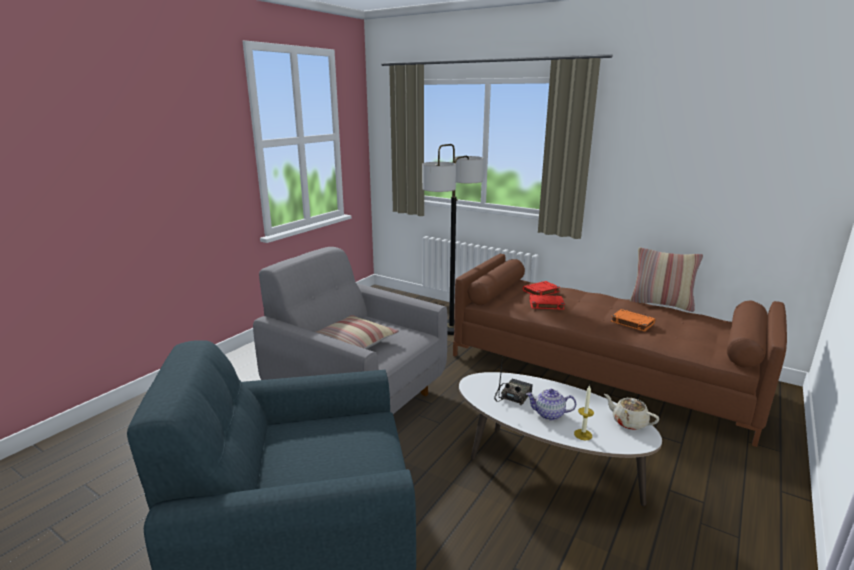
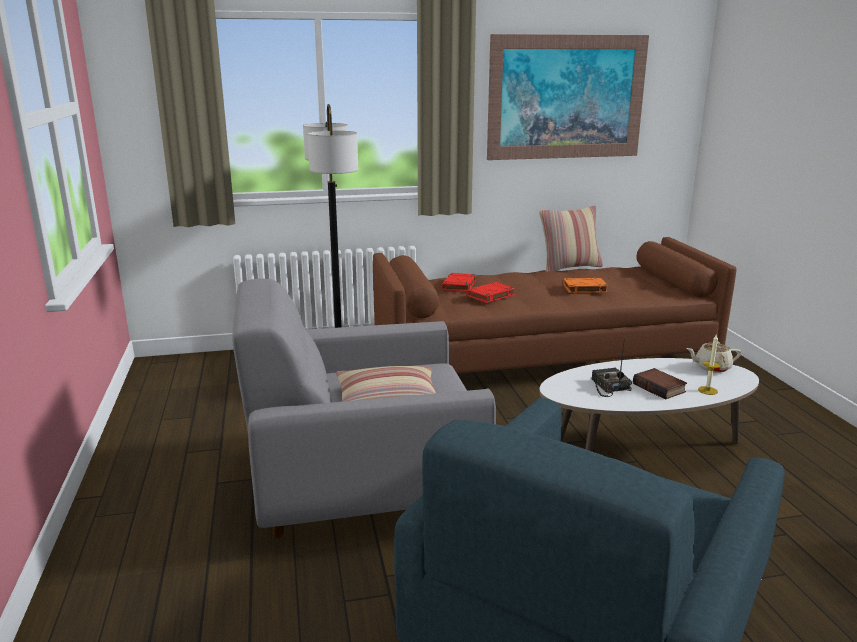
camera: 45 degrees left, 0 degrees up
(549, 414) = (660, 388): teapot -> book
(687, 151) = (566, 97): none -> picture

